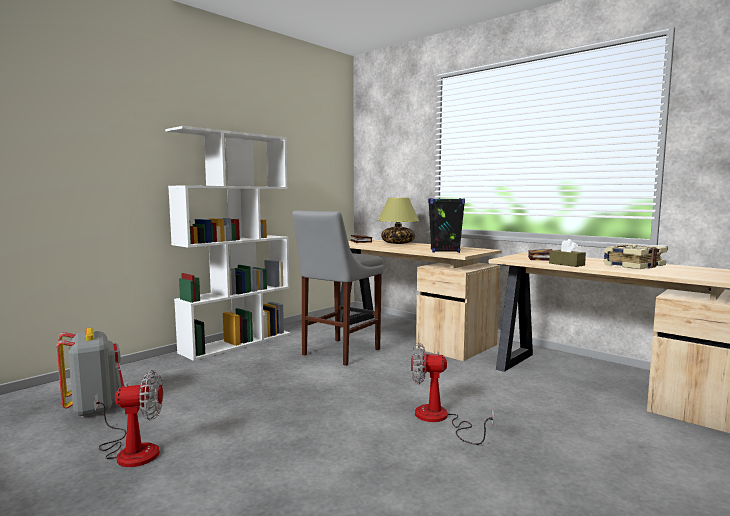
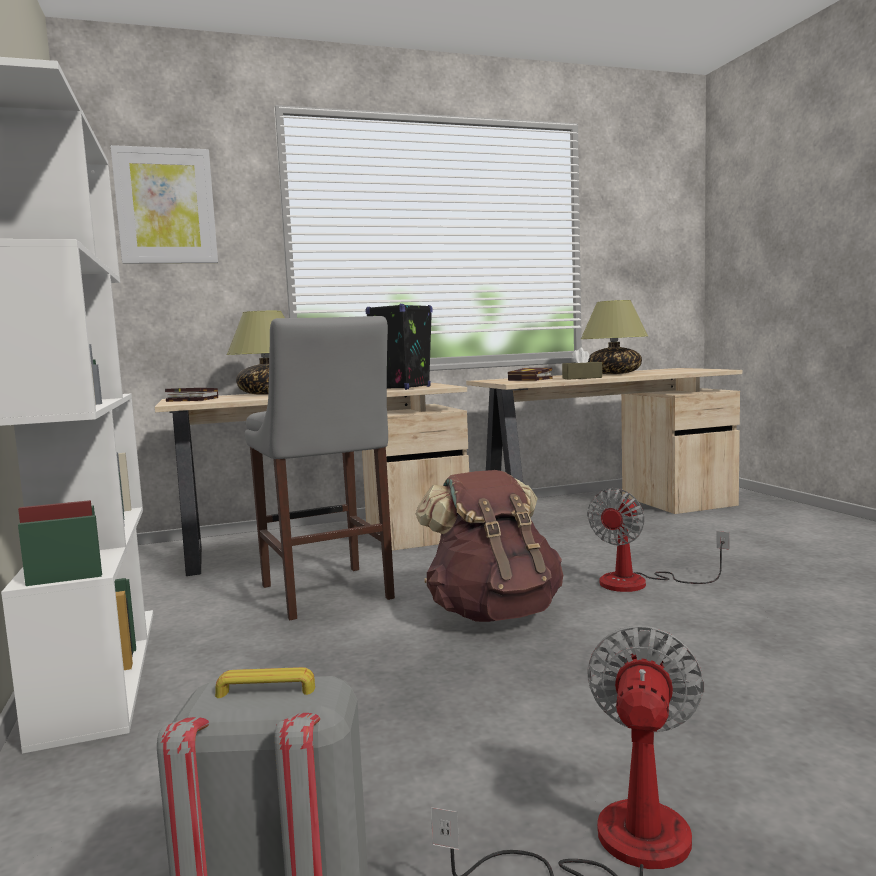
camera: 60 degrees left, 0 degrees up
(346, 389) = (493, 613): none -> brown backpack
(386, 139) = (166, 206): none -> picture
(632, 266) = (614, 373): book -> table lamp

